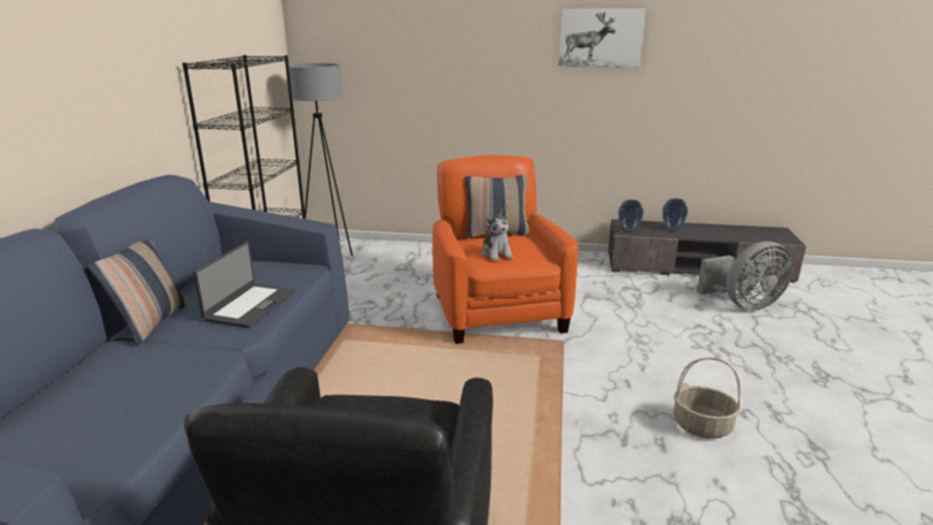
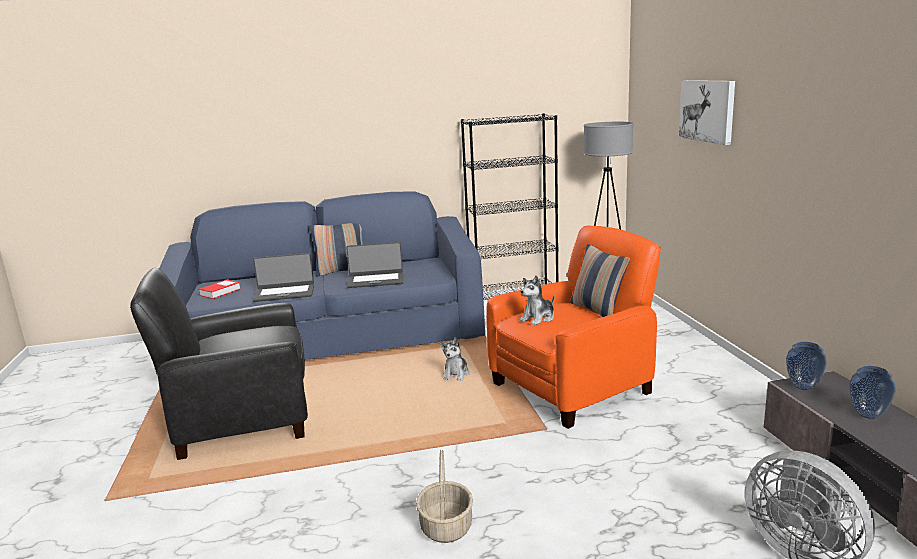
camera: 70 degrees right, 5 degrees down
(40, 456) = (220, 292): none -> book
(182, 381) = (284, 293): none -> laptop
(412, 360) = (456, 374): none -> plush toy
(600, 38) = (839, 109): picture -> picture (707, 110)

